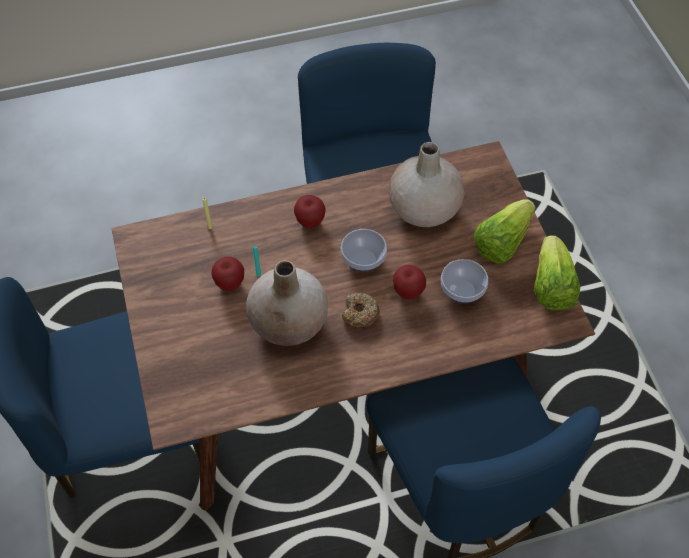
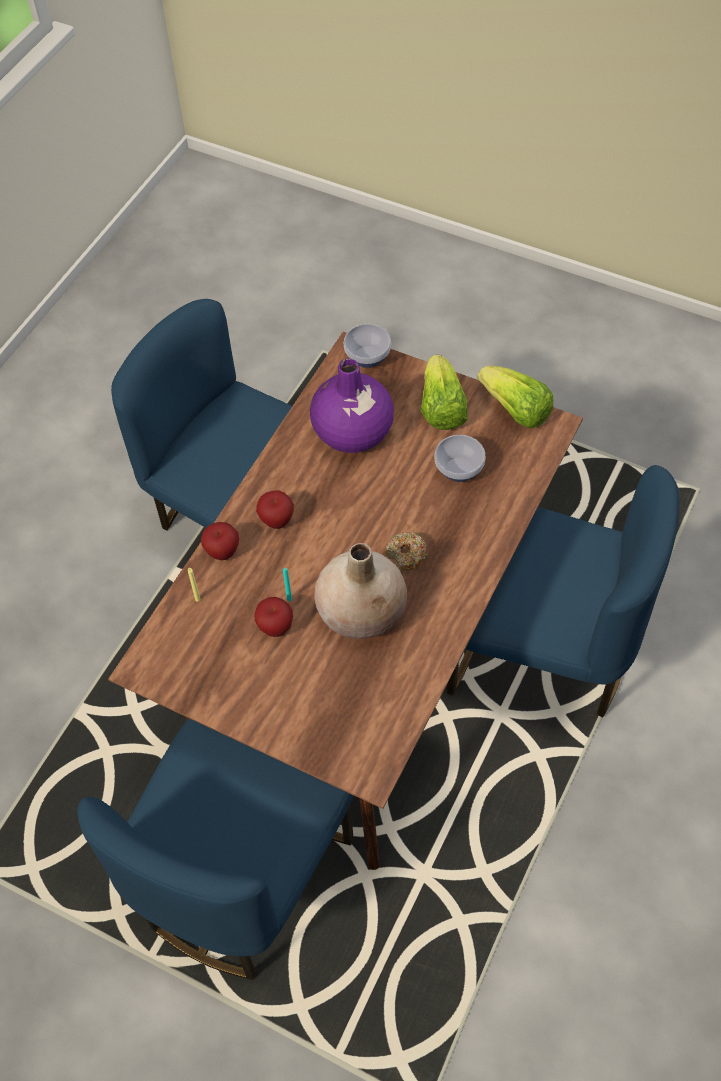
camera: 45 degrees left, 0 degrees up
(362, 259) = (356, 513): bowl -> bowl (366, 357)
(408, 292) = (421, 506): apple -> apple (222, 552)
(423, 209) = (352, 433): beige vase -> purple vase

